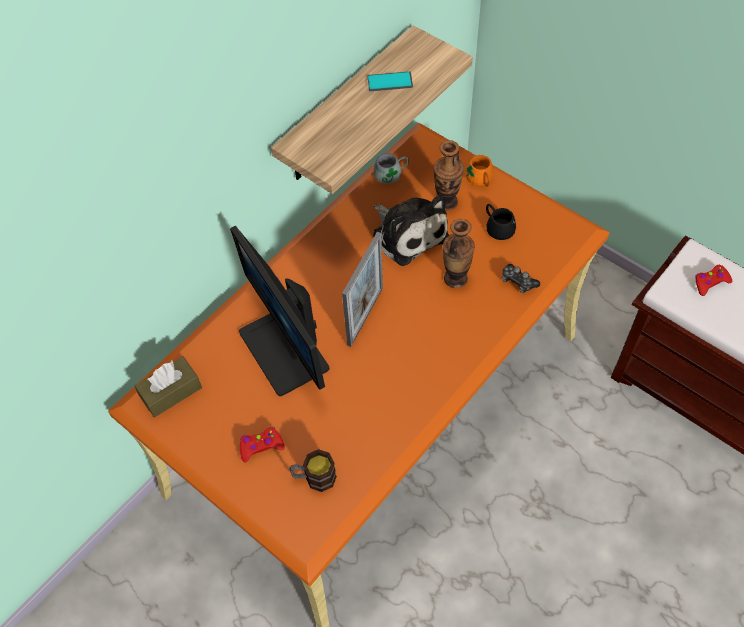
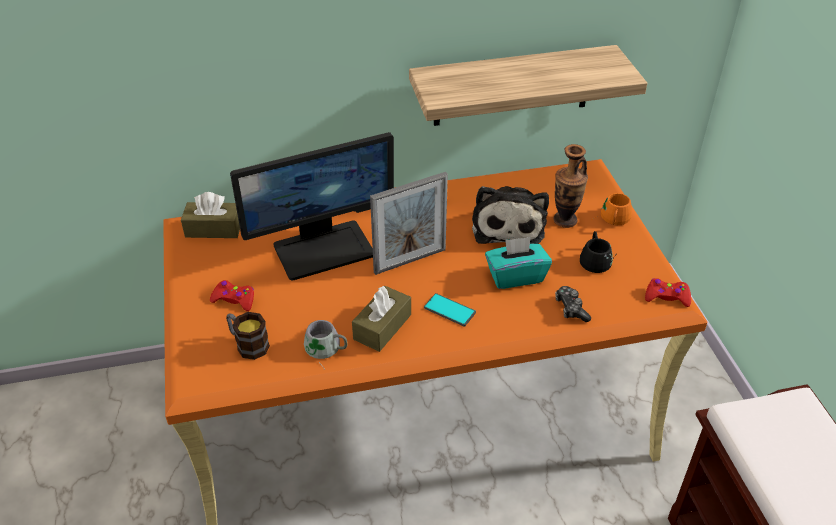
camera: 35 degrees right, 15 degrees down
(286, 349) = (324, 249): monitor -> monitor turned 120 degrees counterclockwise
(390, 82) = (553, 69): phone -> phone (449, 310)
(392, 175) = (536, 180): grey mug -> grey mug (325, 351)
(401, 390) = (382, 327): none -> brown tissue box
(455, 278) = (515, 276): vase -> turquoise tissue box
(710, 282) = (795, 435): red game controller -> red game controller (666, 297)

